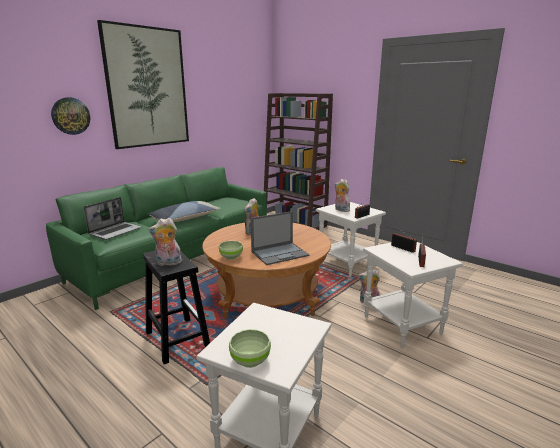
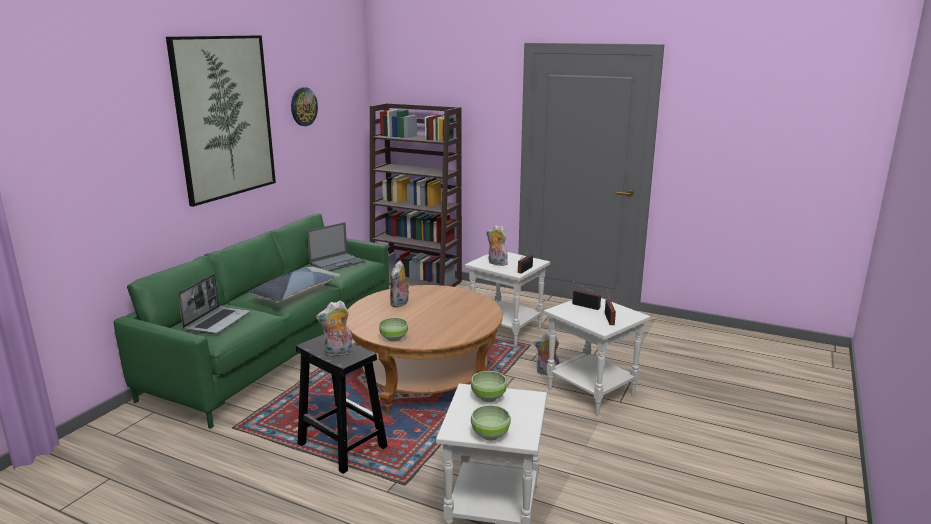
camera: 15 degrees left, 0 degrees up
(70, 116) = (138, 169): wall clock -> wall clock (303, 106)
(272, 320) = (489, 397): none -> green bowl
(280, 253) = (449, 327): laptop -> laptop (337, 262)

